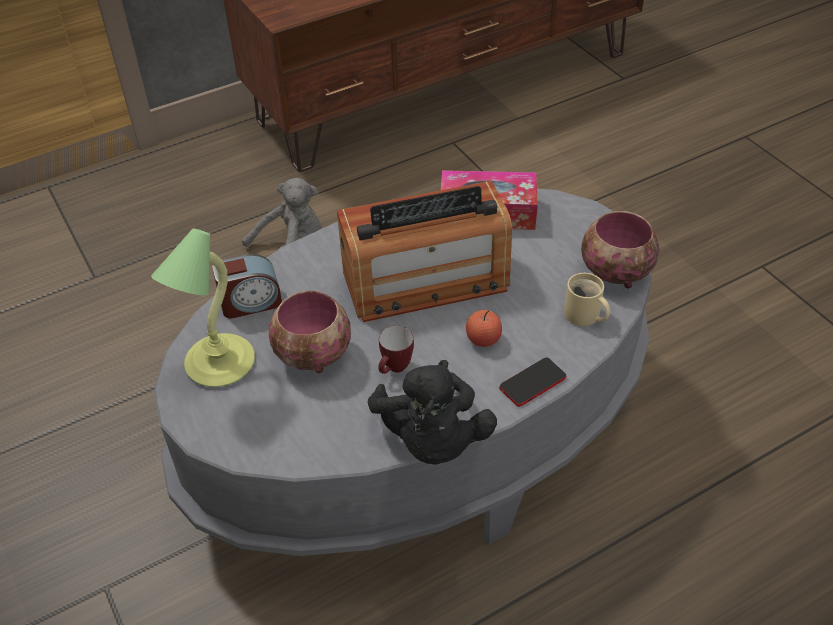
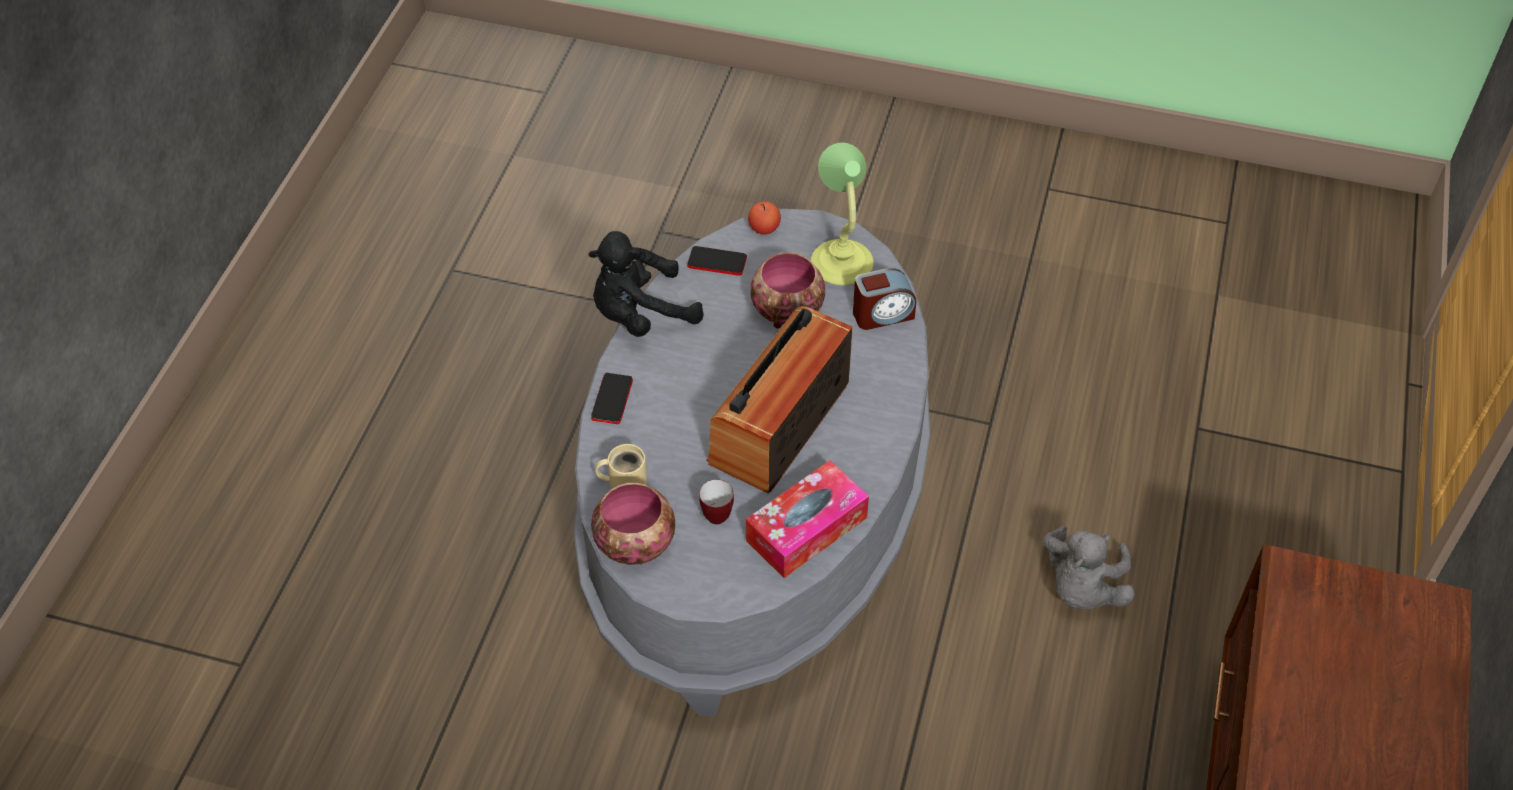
camera: 135 degrees right, 5 degrees up
(251, 303) = (882, 314): alarm clock -> alarm clock turned 135 degrees counterclockwise
(310, 441) = (717, 262): none -> phone
(395, 369) = (719, 341): mug -> mug (715, 513)
(431, 440) = (640, 314): black plush toy -> black plush toy turned 60 degrees counterclockwise
(483, 339) = (681, 407): apple -> apple (764, 228)

